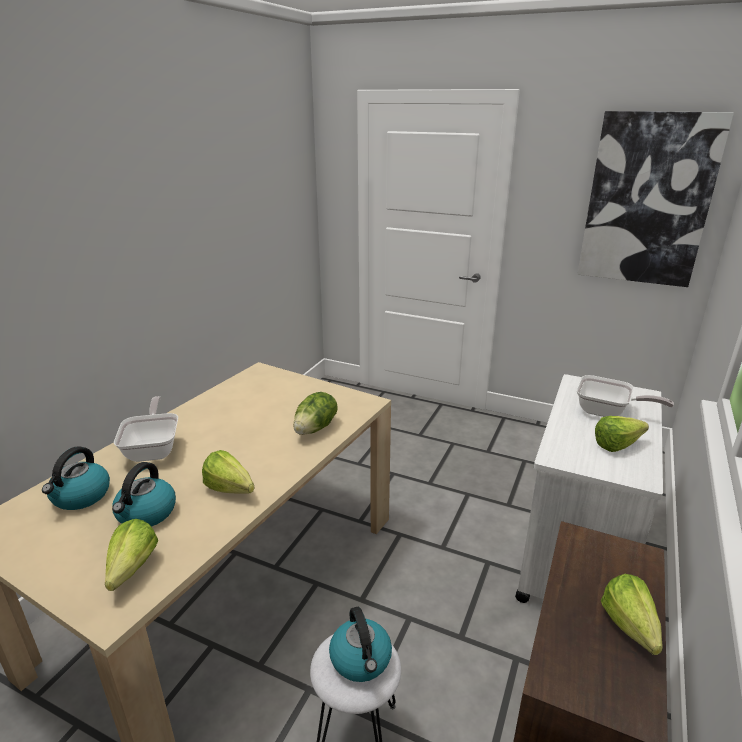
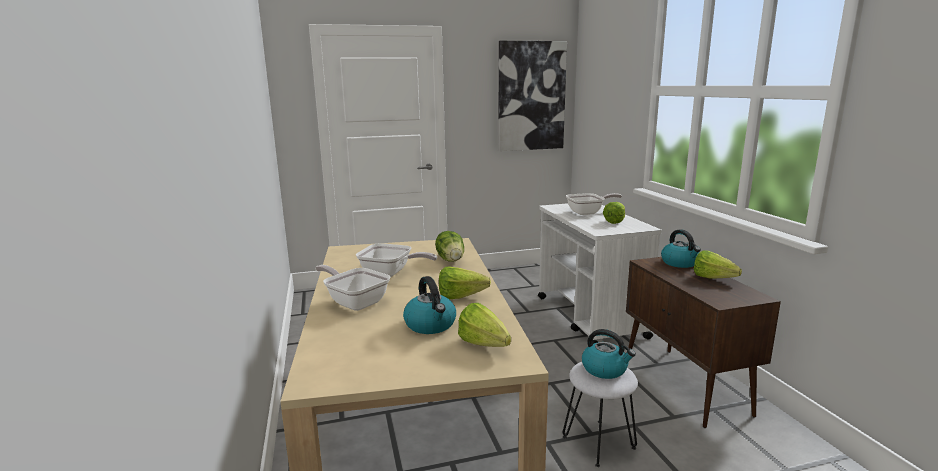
camera: 40 degrees left, 10 degrees down
(81, 496) = (356, 338): kettle -> kettle (680, 263)
(237, 423) = (390, 273): none -> frying pan

